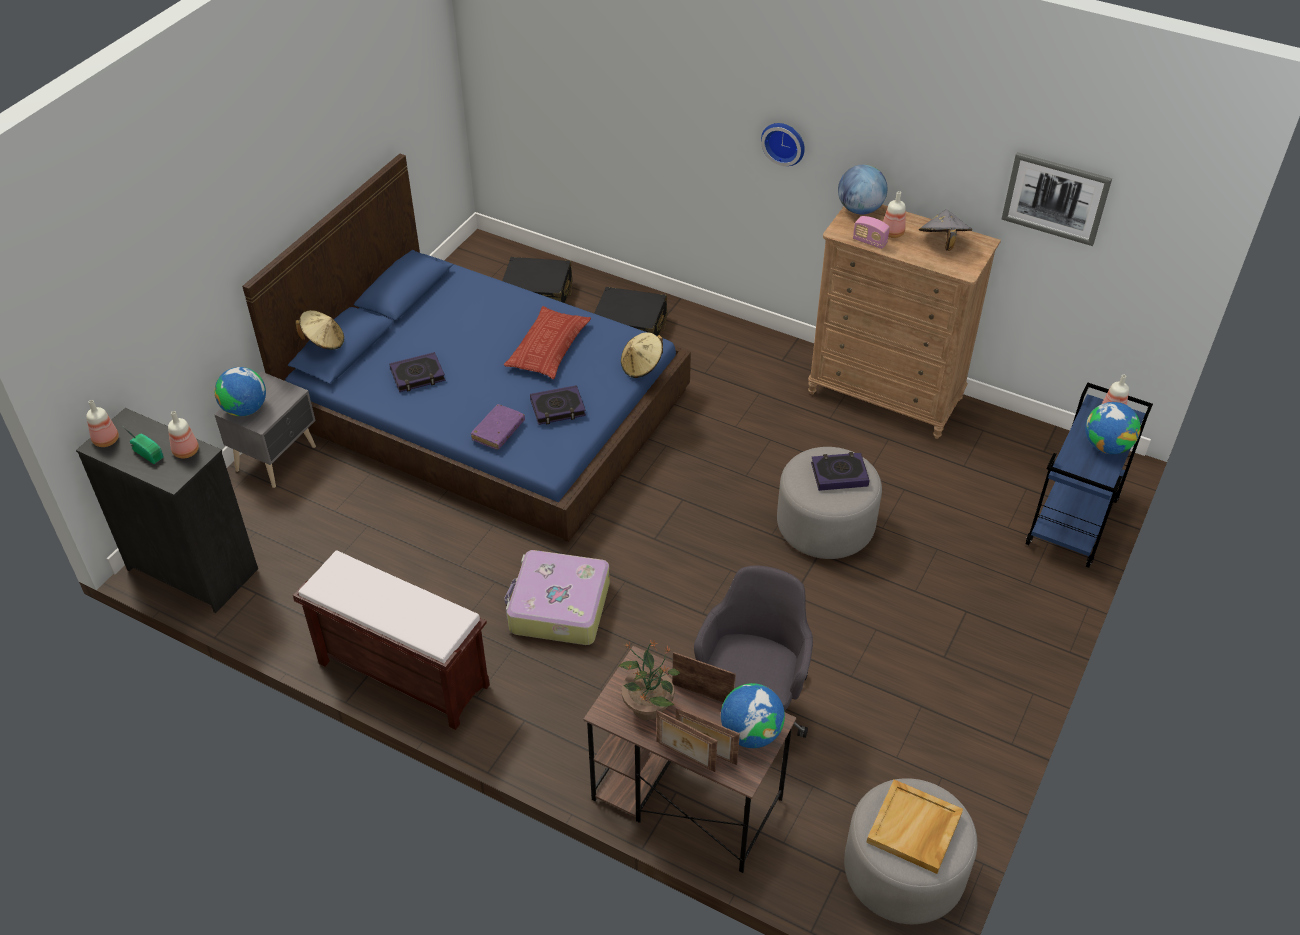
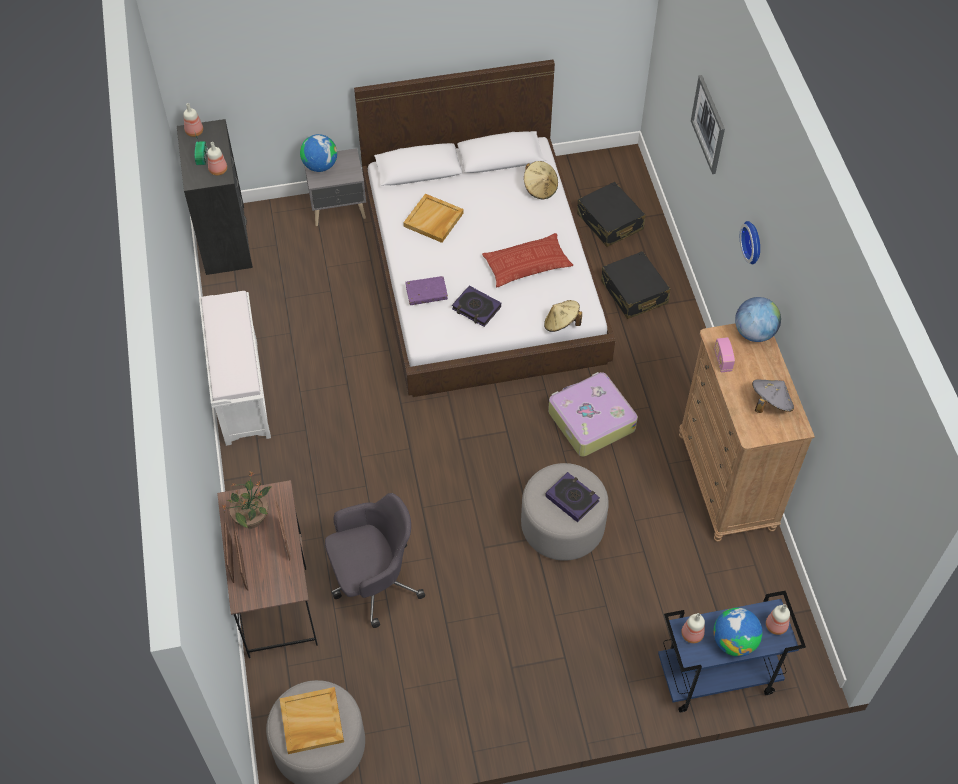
camera: 50 degrees right, 10 degrees up
(324, 341) = (402, 156): beige hat -> beige hat (540, 188)
(401, 674) = (241, 391): brown bench -> white bench
(418, 375) = (433, 220): book -> beige tray
(486, 405) = (482, 272): blue bed -> white bed
(558, 607) = (357, 429): suitcase -> suitcase (590, 420)
(750, 733) = (276, 583): globe -> none
(892, 233) = (747, 367): bottle -> bottle (691, 634)
(1055, 198) = (846, 438): picture -> picture (708, 124)

